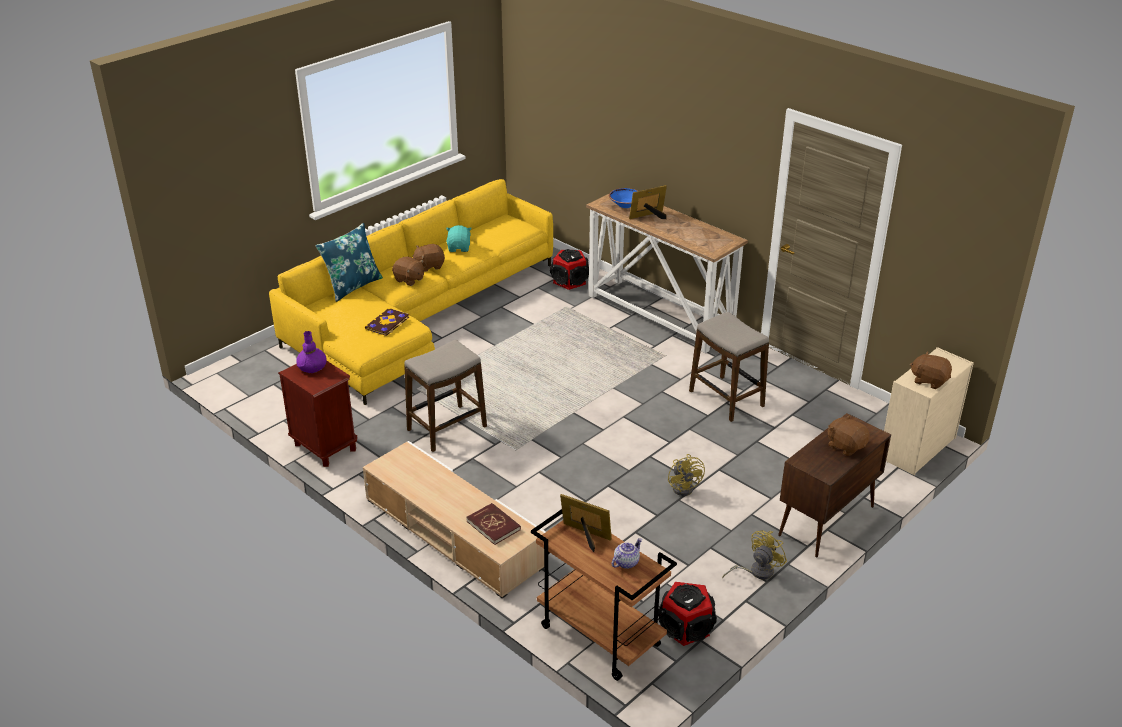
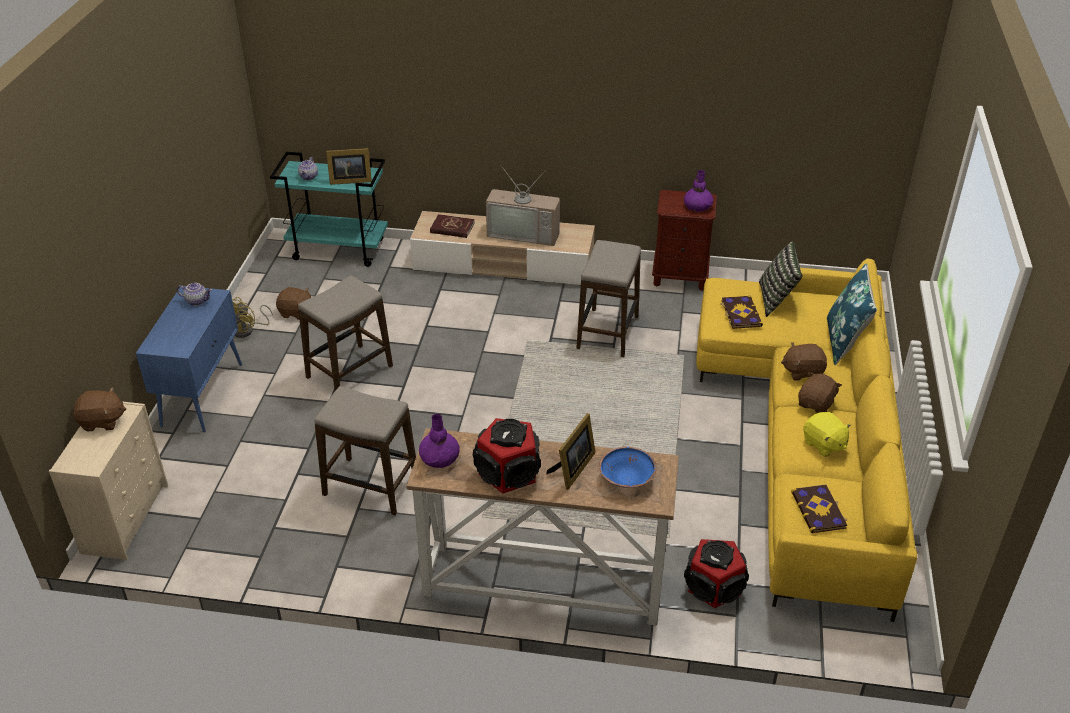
camera: 145 degrees right, 5 degrees up
(347, 323) = (776, 299): none -> pillow
(433, 487) = (525, 232): none -> television
(459, 248) = (823, 444): turquoise plush toy -> yellow plush toy
(507, 228) = (819, 510): none -> book
(598, 636) = (339, 249): brown cart -> turquoise cart
(685, 486) = (350, 372): yellow fan -> stool
(686, 627) = (281, 276): speaker -> speaker (508, 473)
(718, 244) = (440, 458): none -> purple vase
(820, 462) = (197, 301): none -> teapot
(826, 521) = (202, 394): brown cabinet -> blue cabinet
(846, 446) = (177, 324): brown plush toy -> brown plush toy (296, 312)

